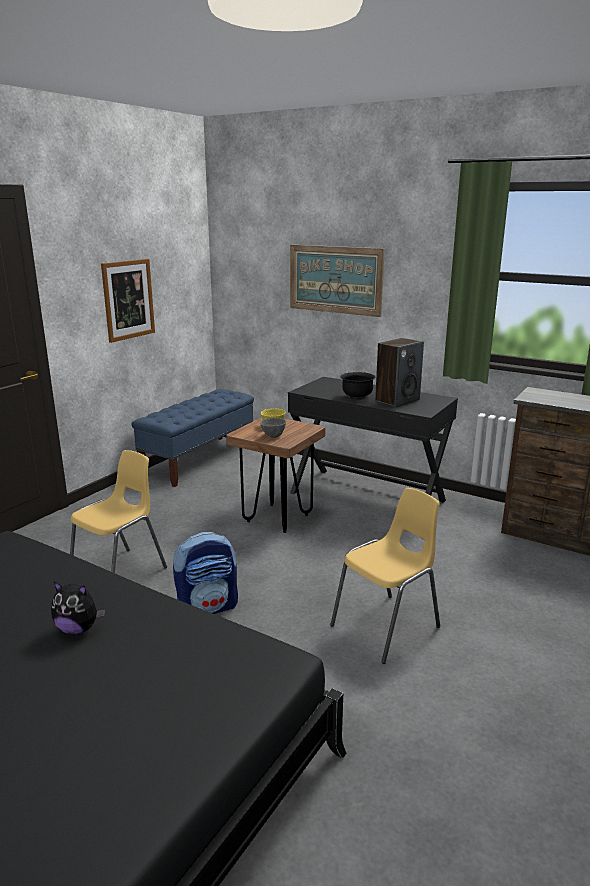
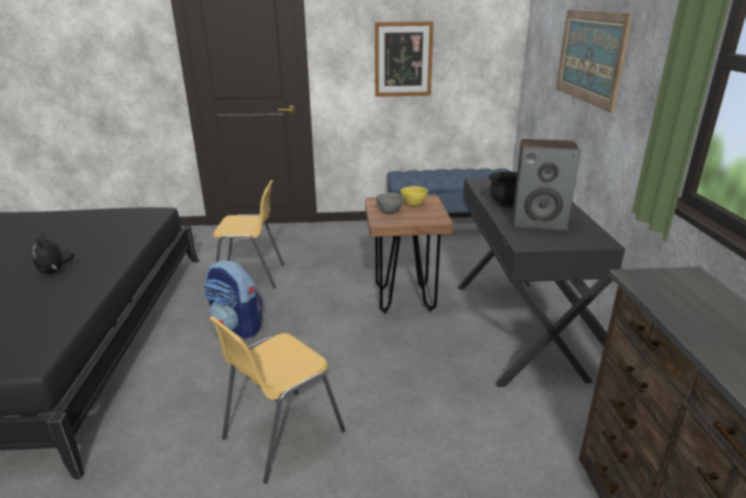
camera: 55 degrees right, 5 degrees up
(387, 627) = (281, 434): yellow chair -> yellow chair turned 120 degrees clockwise

